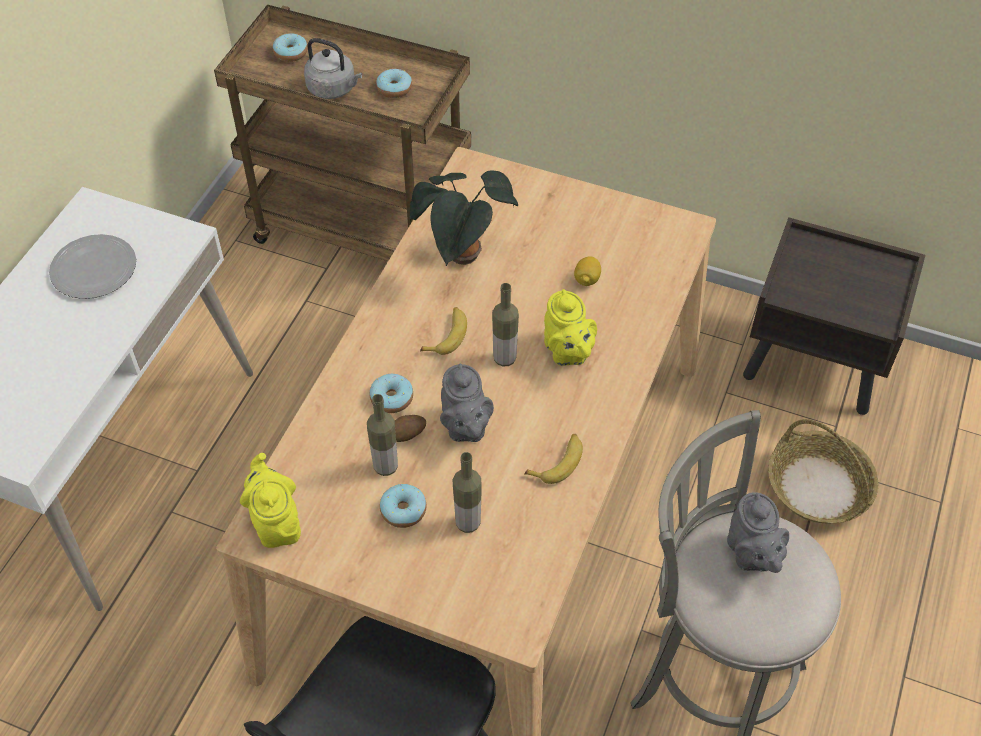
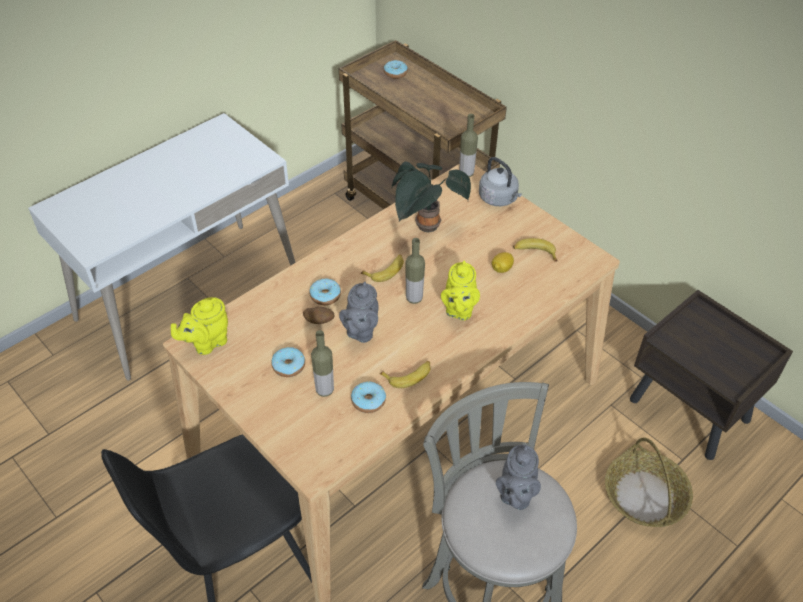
camera: 25 degrees right, 5 degrees down
(93, 269) = (199, 160): plate -> none
(276, 523) = (207, 343): yellow teapot -> yellow teapot turned 135 degrees counterclockwise
(334, 89) = (409, 102): grey kettle -> grey kettle (499, 199)
(385, 467) = (295, 335): bottle -> bottle (466, 173)
(394, 89) = (448, 113): donut -> donut (368, 401)
(613, 243) = (534, 252): none -> banana

